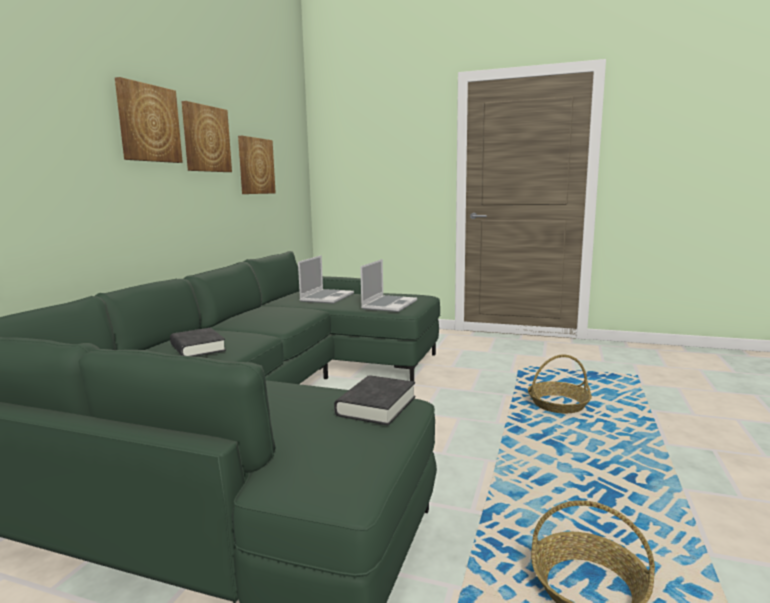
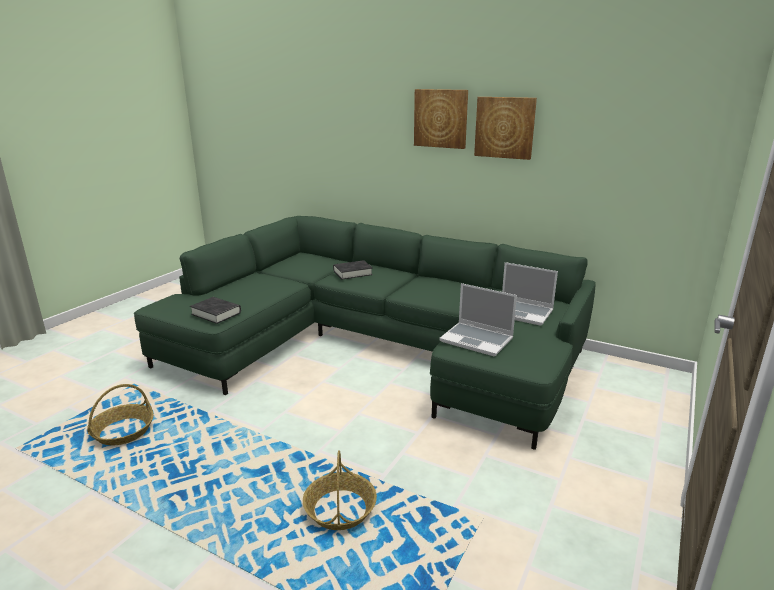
camera: 100 degrees right, 10 degrees up
(255, 166) = (584, 155): picture -> none

